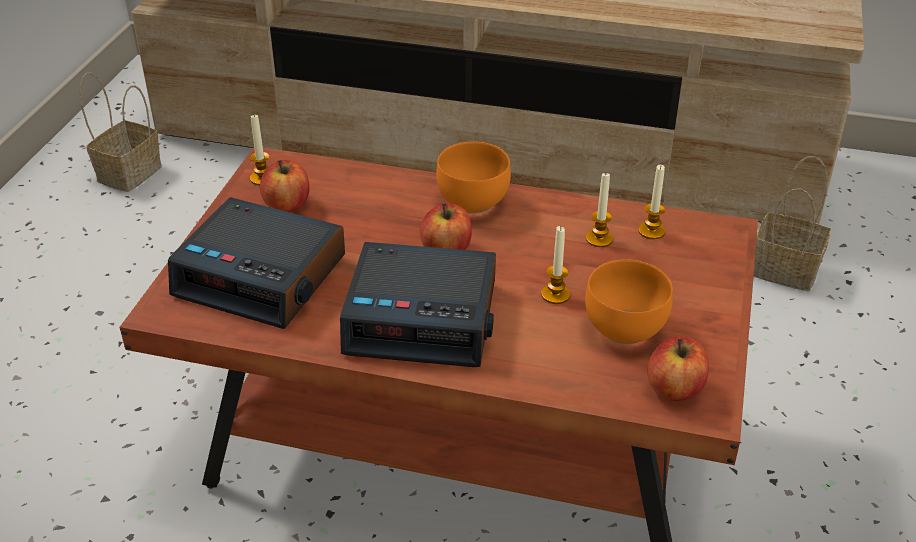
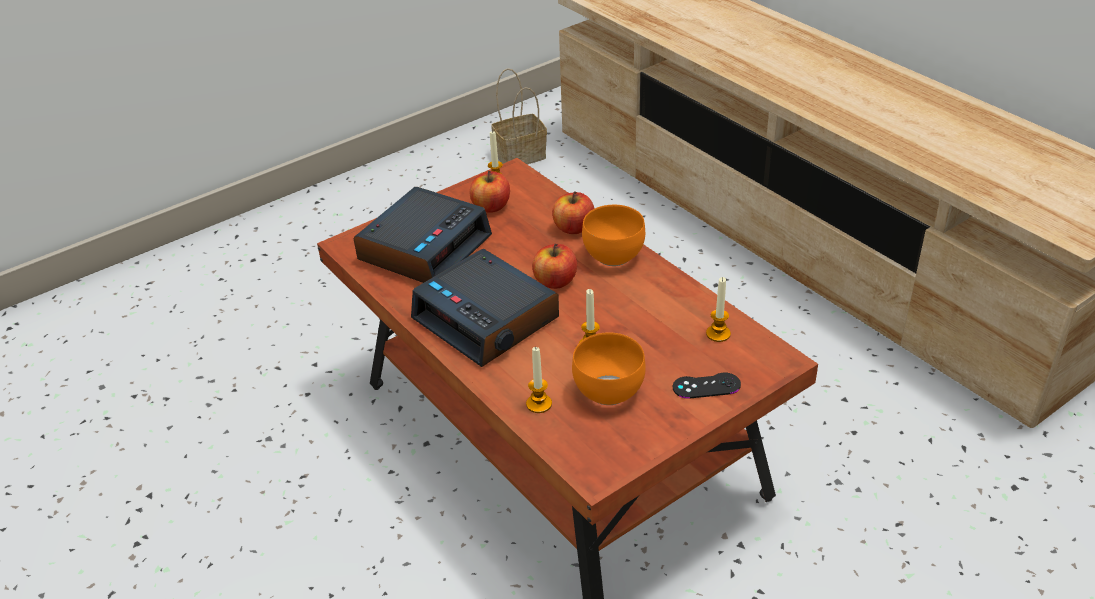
camera: 40 degrees right, 0 degrees up
(262, 276) = (425, 247): alarm clock -> alarm clock turned 120 degrees counterclockwise
(599, 239) = (671, 322): candle -> candle (539, 404)
(675, 388) = (592, 448): apple -> apple (574, 228)
(699, 281) = (706, 386): none -> black game controller
(782, 270) = (957, 447): basket -> none

